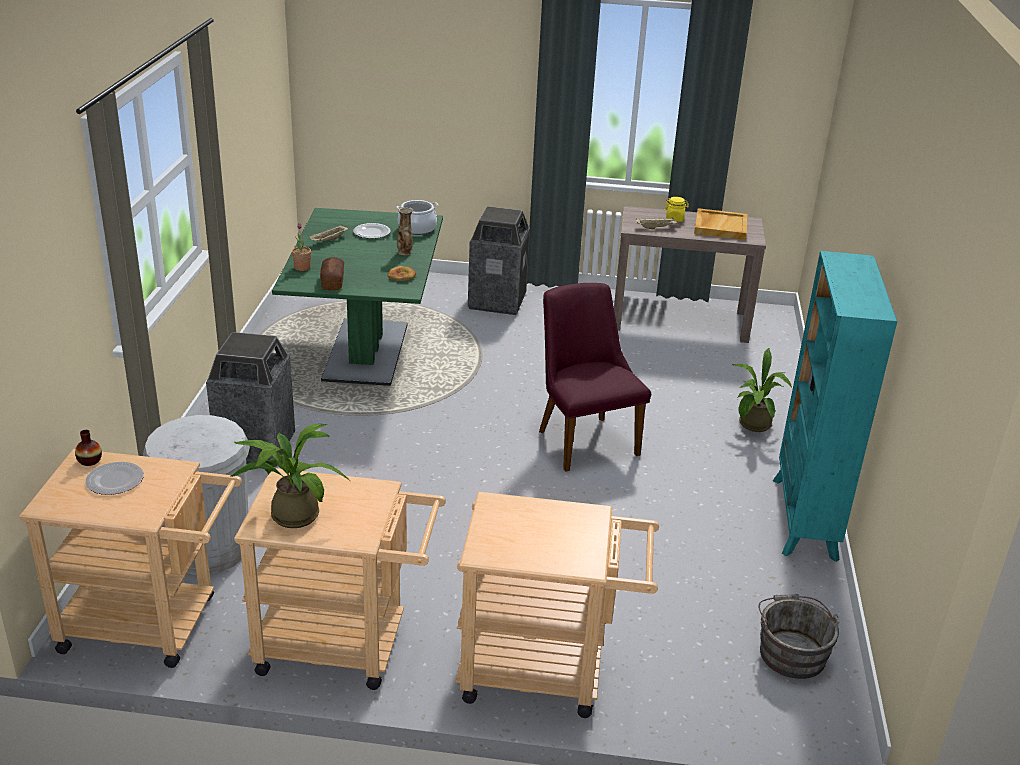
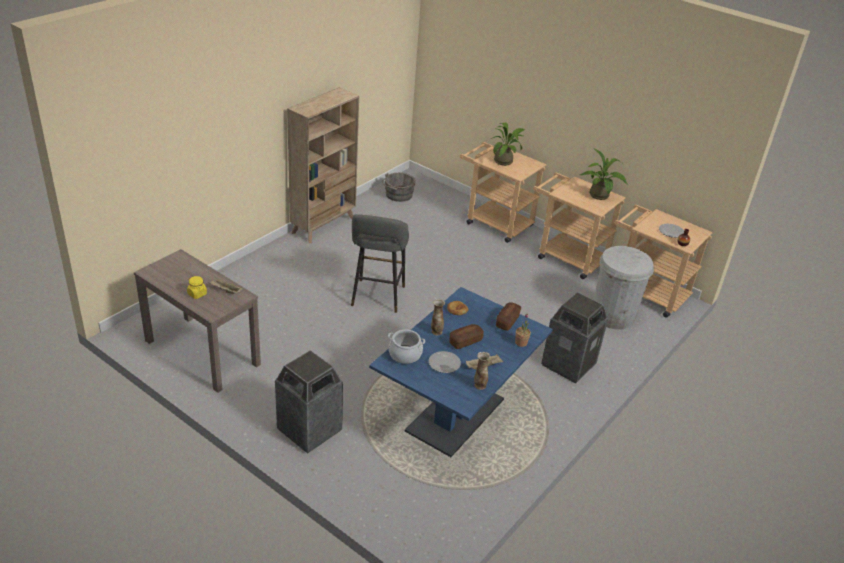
camera: 150 degrees left, 5 degrees up
(322, 227) = (479, 385): none -> vase
(365, 253) = (465, 341): none -> bread
(366, 352) = (455, 415): green dining table -> blue dining table
(582, 438) = (377, 298): purple chair -> grey stool
(720, 226) = (179, 275): beige tray -> none
(753, 426) = (277, 268): potted plant -> potted plant (505, 161)
(804, 519) = (324, 225): turquoise bookcase -> beige bookcase

